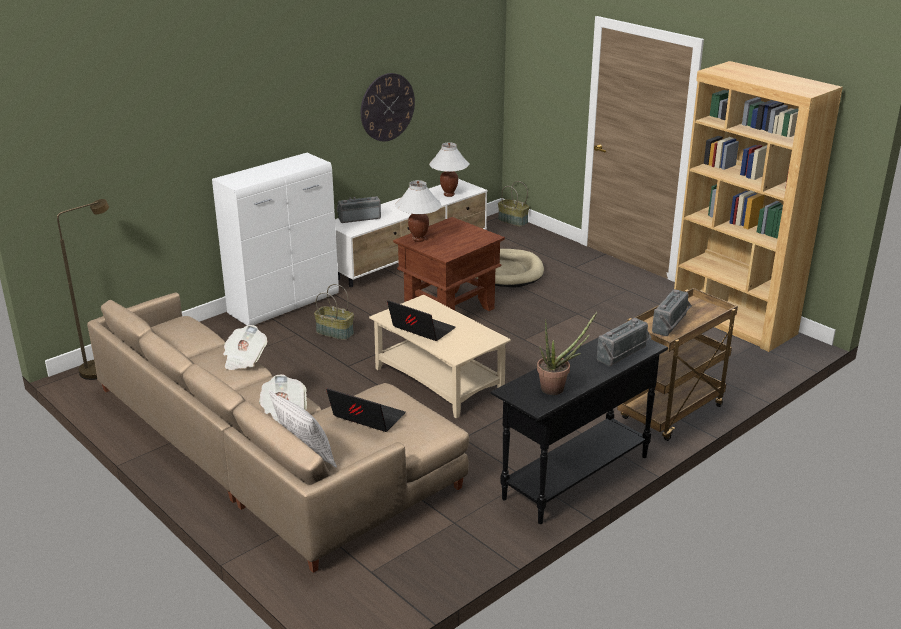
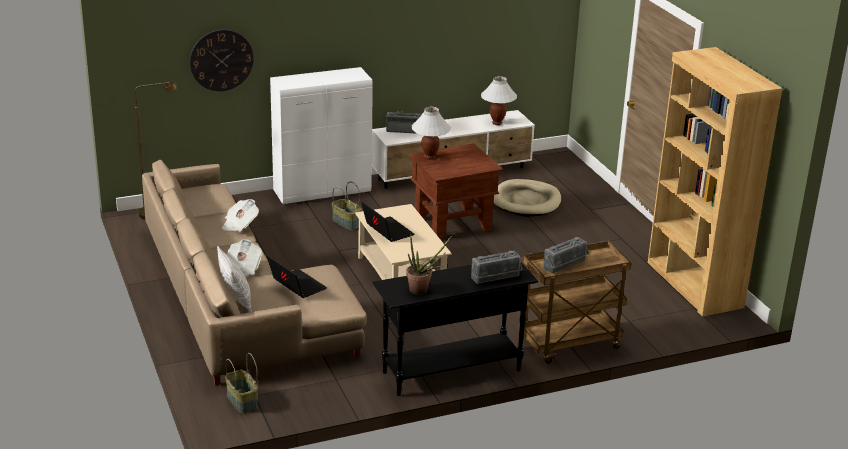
camera: 20 degrees right, 0 degrees up
(387, 107) = (446, 37): wall clock -> wall clock (221, 60)
(512, 221) = (569, 158): basket -> basket (241, 401)

